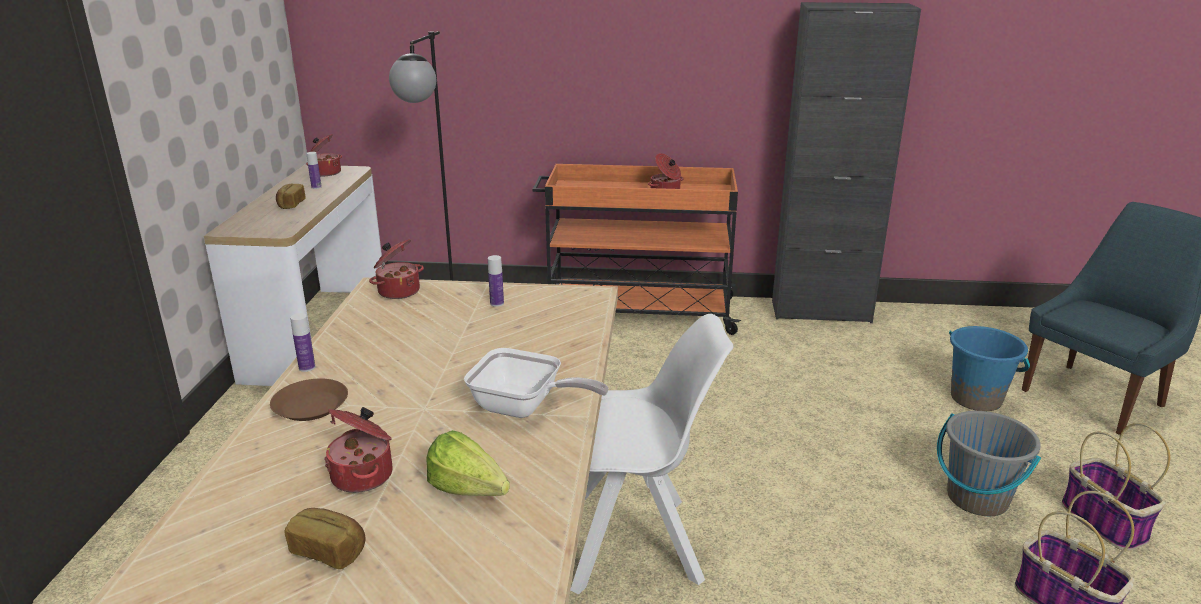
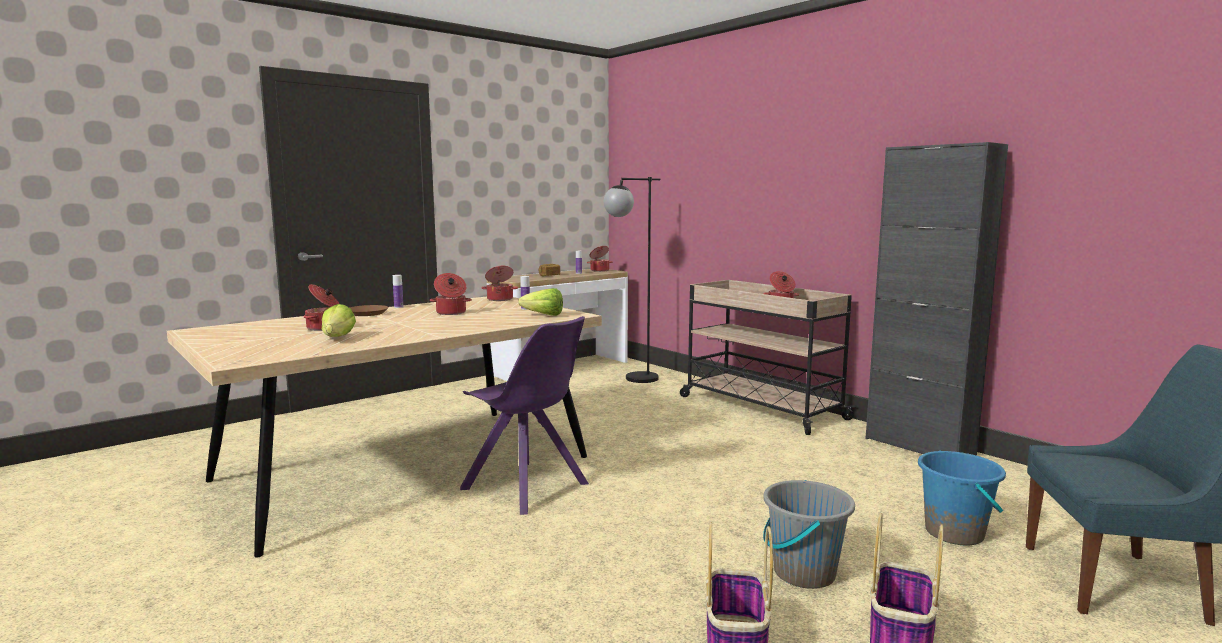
camera: 45 degrees right, 15 degrees down
(329, 550) = (262, 336): bread -> none
(432, 352) = (451, 313): none -> cooking pot
(524, 408) = (427, 330): frying pan -> none
(555, 312) = (540, 315): none -> lettuce
(635, 544) = (527, 487): white chair -> purple chair
(636, 312) = (759, 407): orange cart -> beige cart

